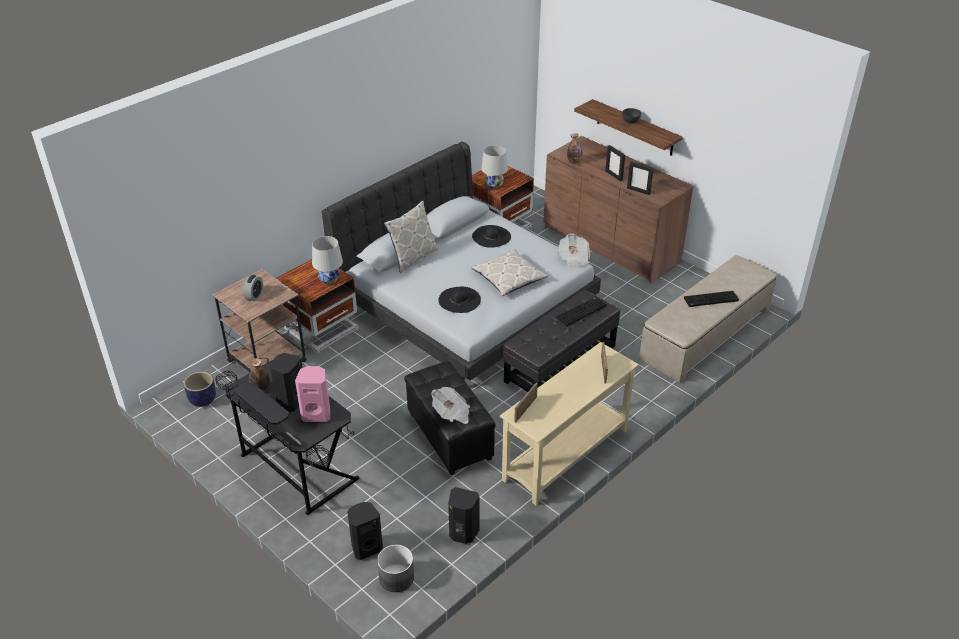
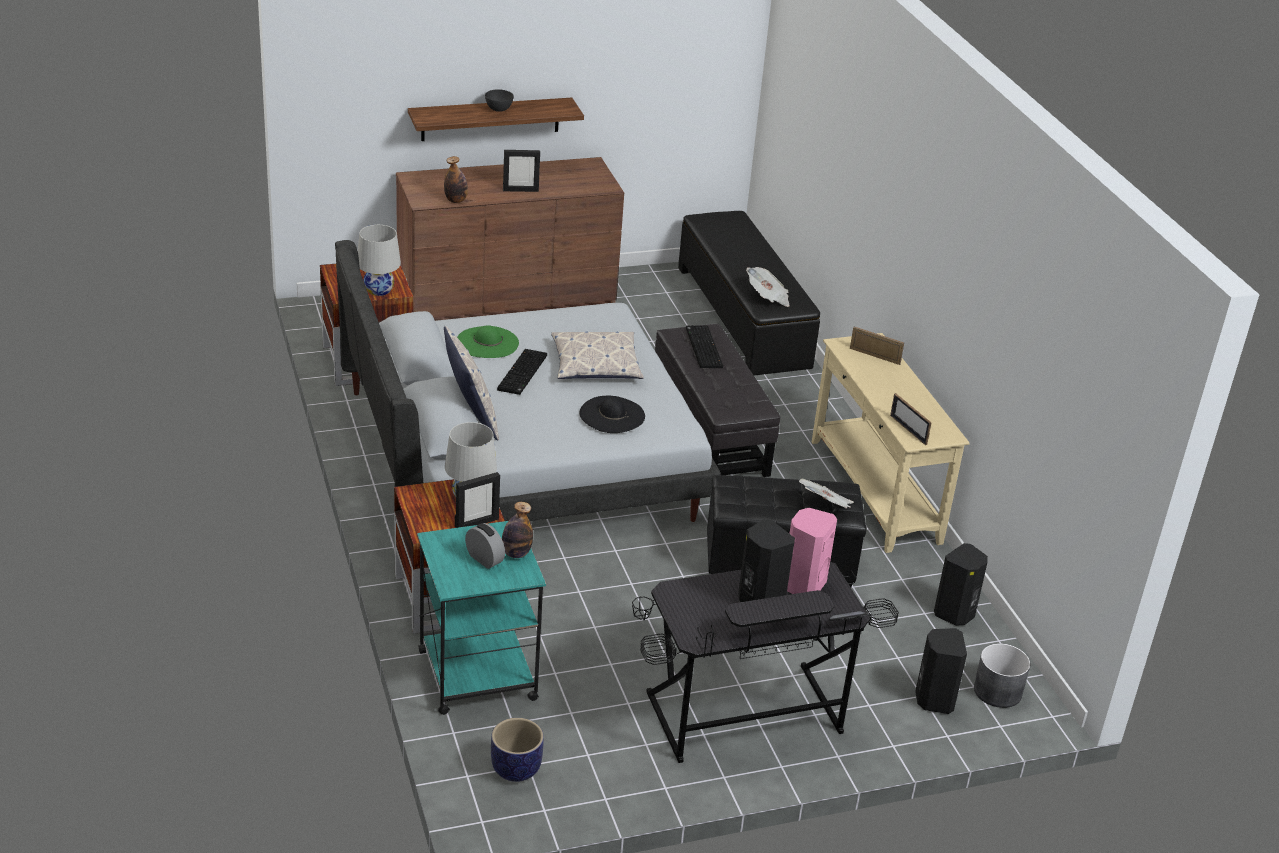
camera: 65 degrees left, 5 degrees down
(261, 388) = (710, 618): bottle -> bottle (516, 553)
(268, 360) = (477, 673): brown cart -> turquoise cart
(491, 236) = (487, 342): black hat -> green hat
(573, 259) = (602, 307): newspaper -> newspaper (767, 298)
(638, 190) = (573, 189): picture frame -> picture frame (476, 523)
(706, 334) = (743, 316): beige bench -> black bench
(710, 300) = (756, 264): keyboard -> keyboard (523, 373)

